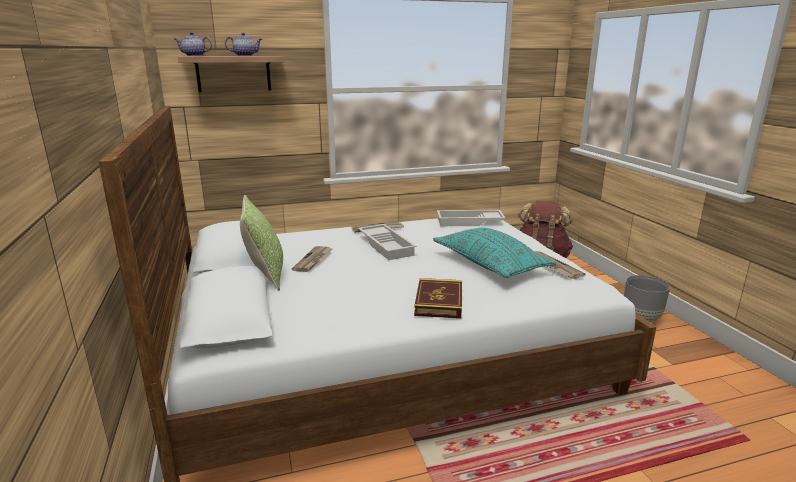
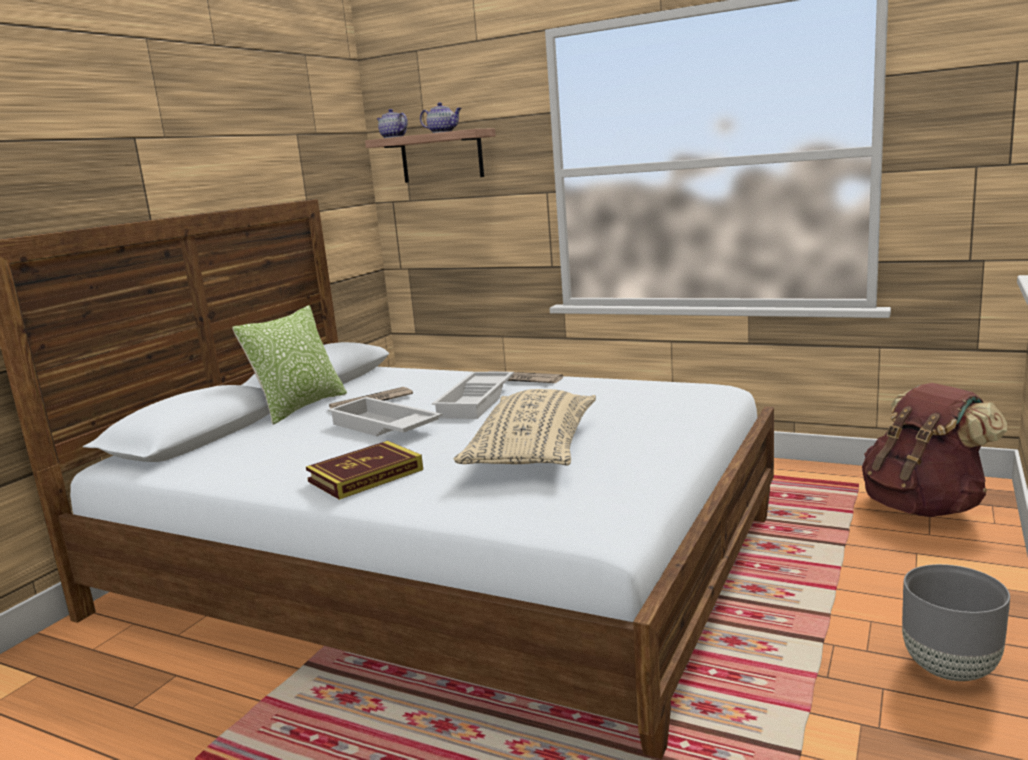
camera: 45 degrees right, 5 degrees down
(469, 222) = (660, 392): white tray -> white tray (382, 427)
(489, 264) = (533, 450): turquoise pillow -> beige pillow
(553, 266) = (610, 474): newspaper -> none

